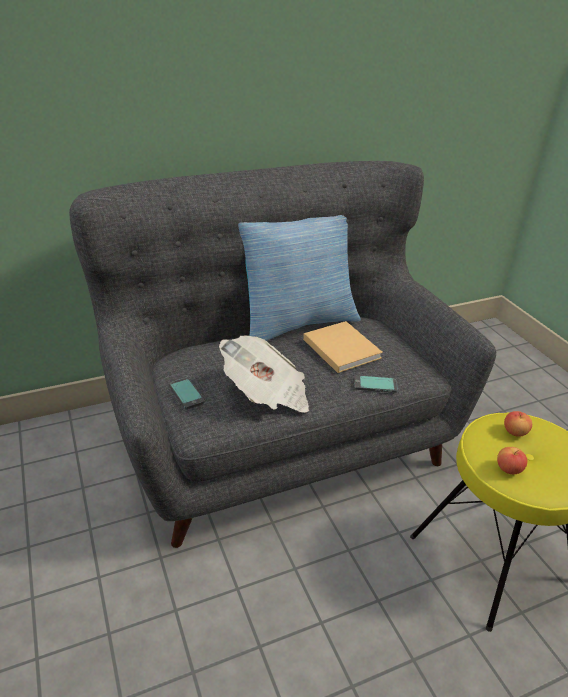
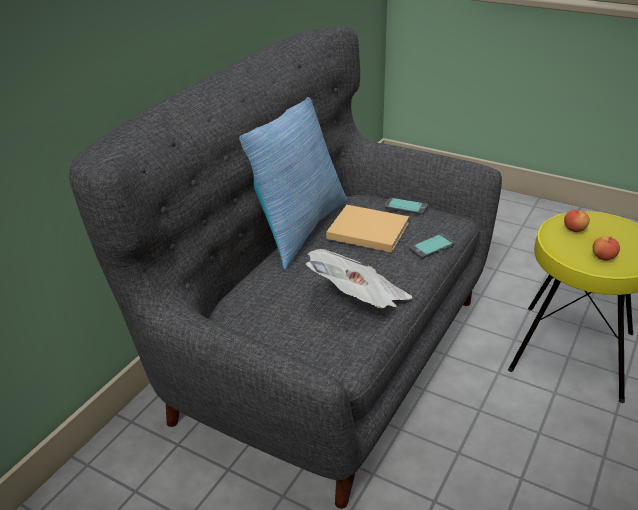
camera: 35 degrees left, 0 degrees up
(186, 394) = (287, 340): phone -> phone (406, 207)

